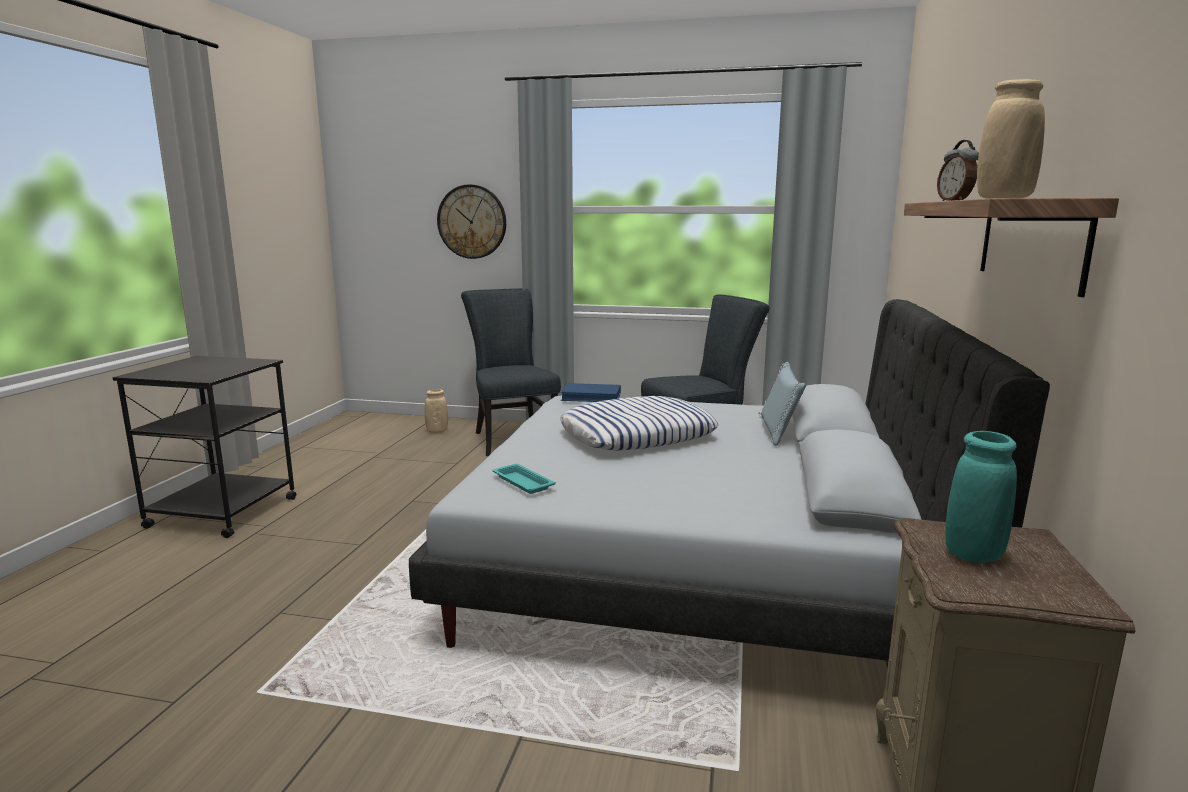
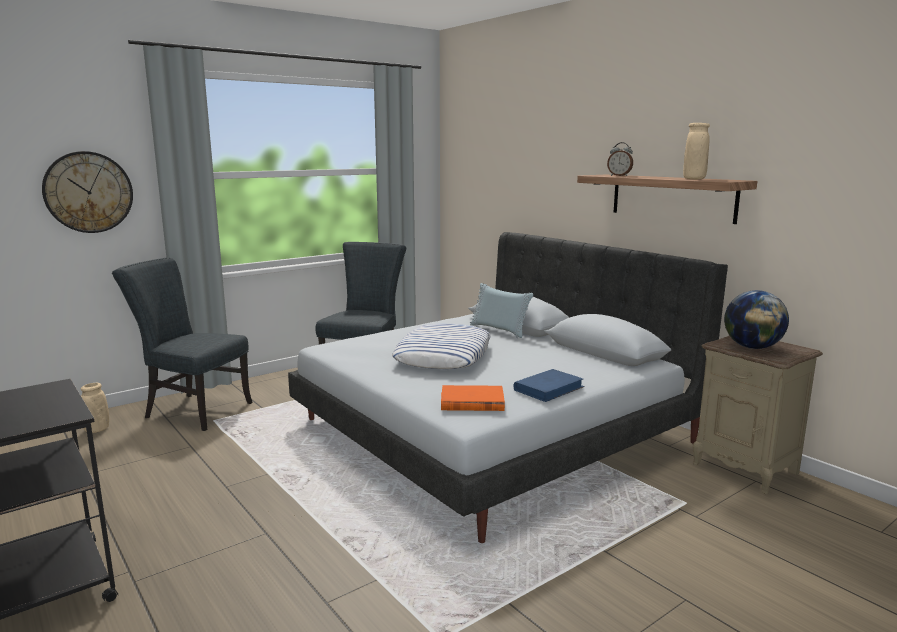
camera: 50 degrees left, 0 degrees up
(522, 482) = (471, 402): turquoise tray -> orange book
(591, 397) = (345, 341): blue book -> blue book (549, 388)
(974, 554) = (752, 347): turquoise vase -> globe

